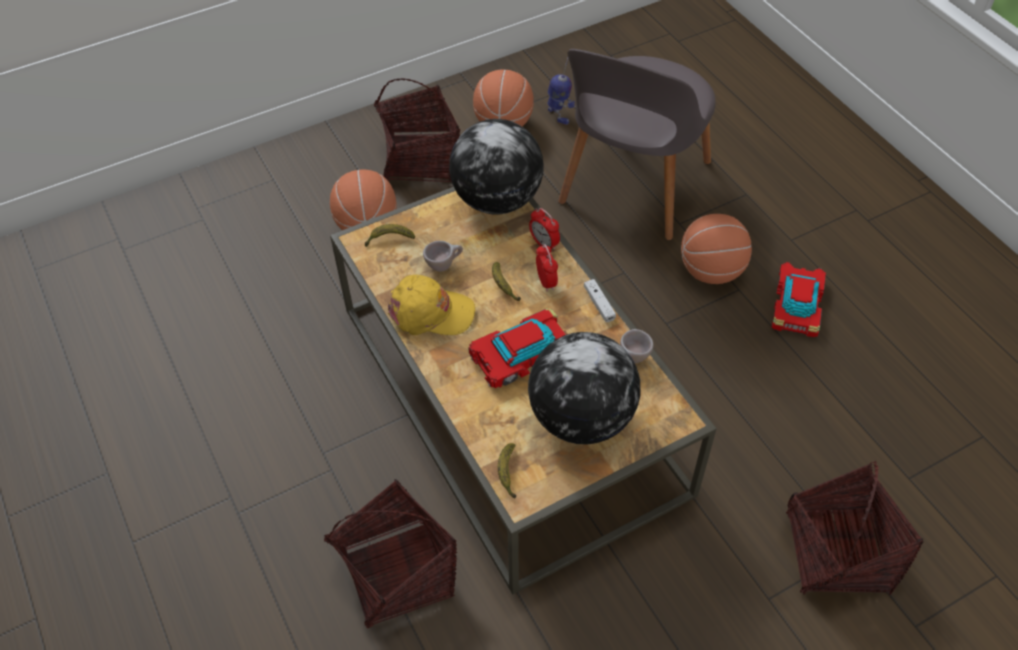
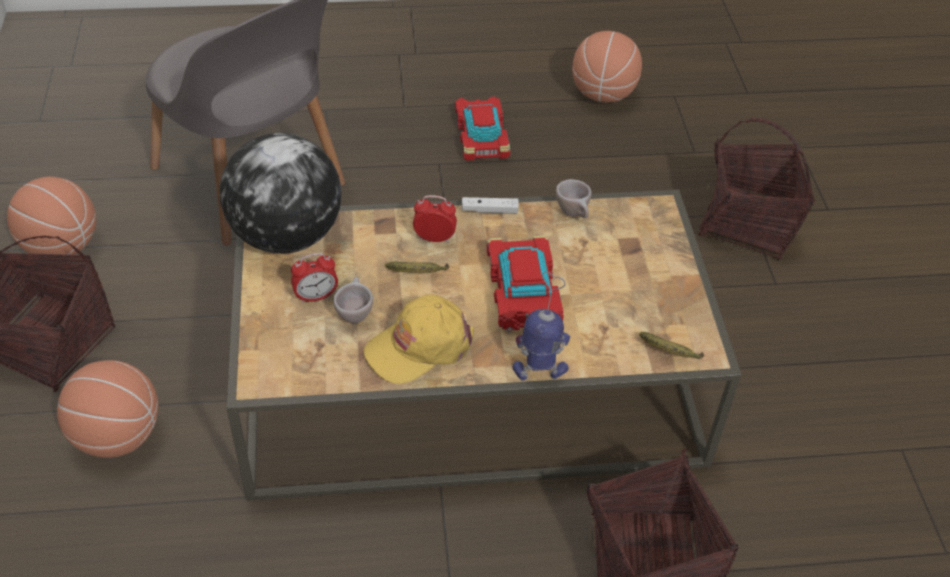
camera: 70 degrees left, 5 degrees down
(389, 239) = (278, 350): banana -> none
(431, 312) = (419, 347): yellow cap -> yellow cap turned 150 degrees counterclockwise
(544, 244) = (380, 221): alarm clock -> alarm clock (316, 296)
(559, 115) = (93, 196): toy robot -> toy robot (540, 370)
(580, 418) = (626, 274): globe -> none
(711, 271) = (404, 172): basketball -> basketball (603, 94)
(797, 305) = (482, 135): toy car -> toy car turned 45 degrees clockwise

